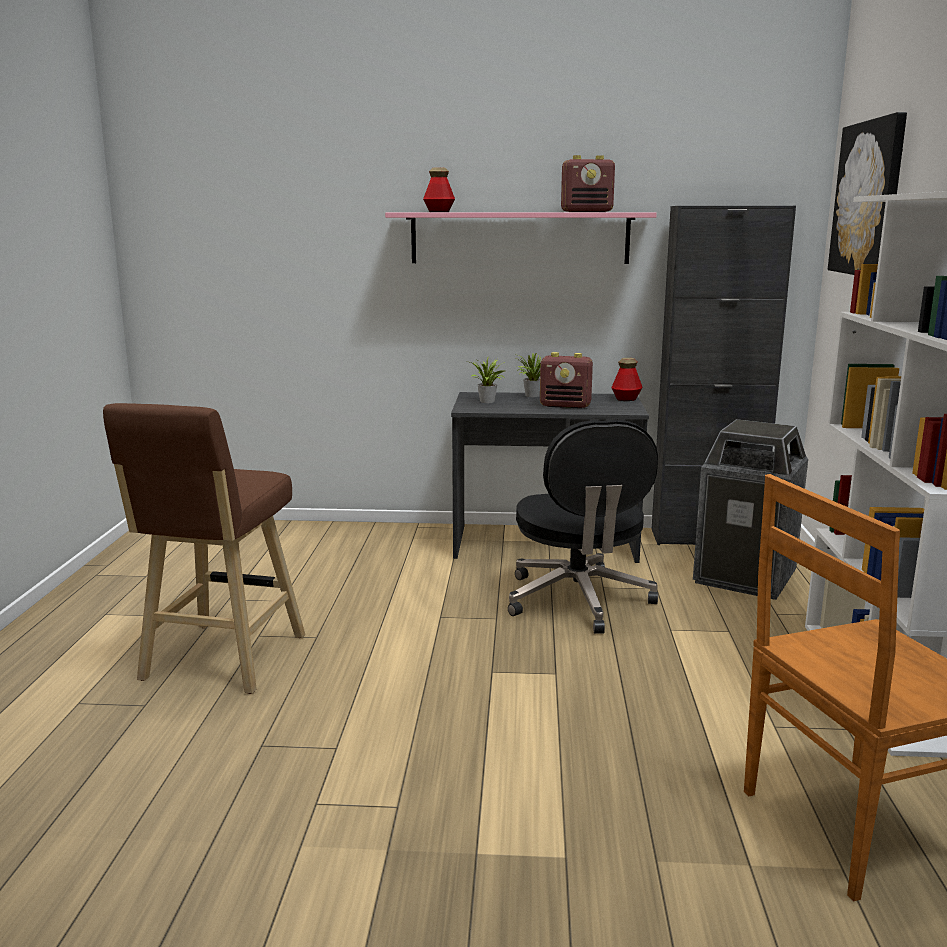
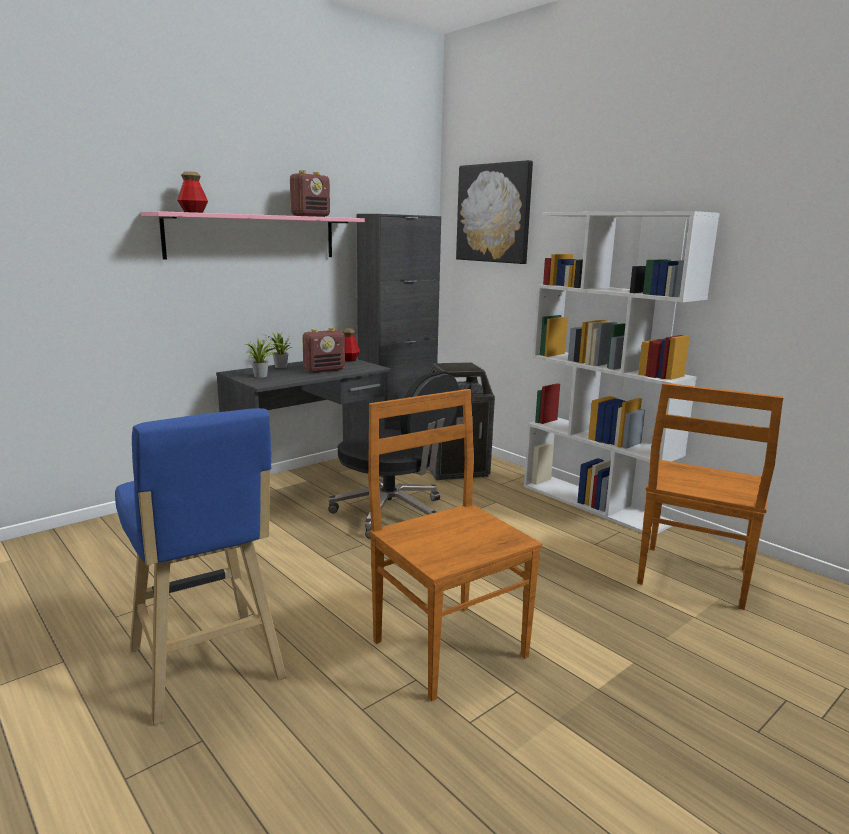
camera: 45 degrees left, 0 degrees up
(220, 661) = (207, 668): brown stool -> blue stool
(408, 738) = (447, 646): none -> brown chair

